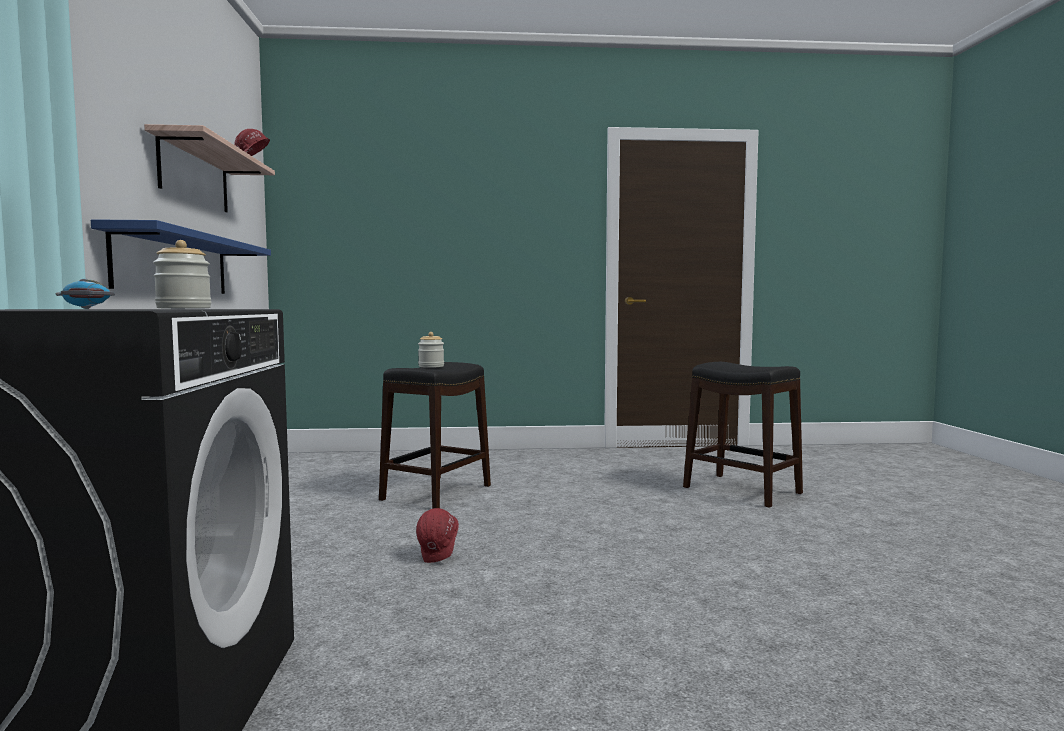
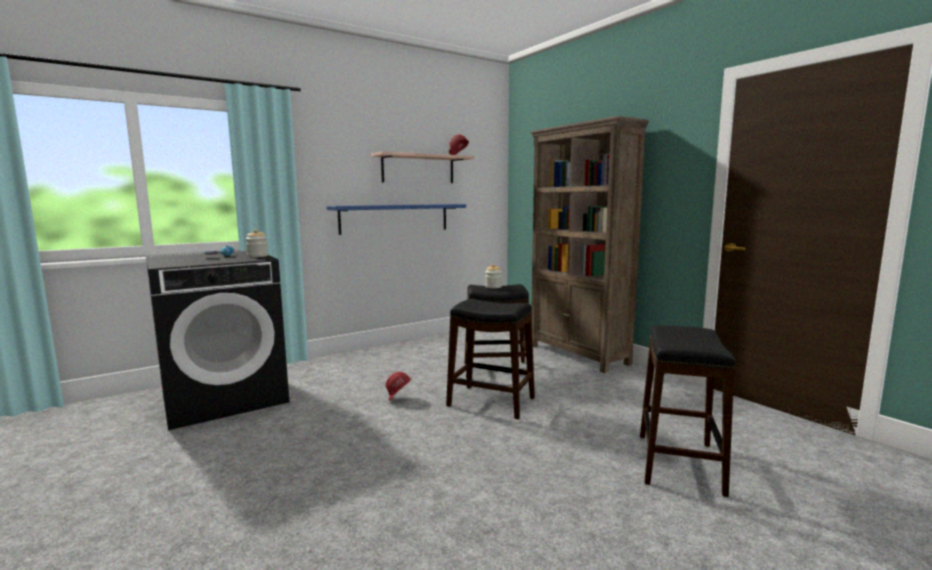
camera: 60 degrees right, 5 degrees up
(464, 457) = (578, 355): none -> brown bookcase
(529, 515) = (491, 401): none -> black stool

